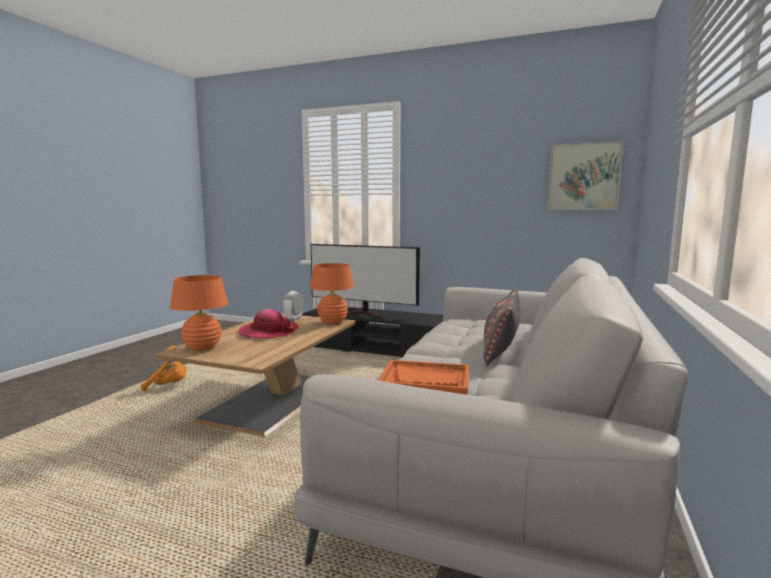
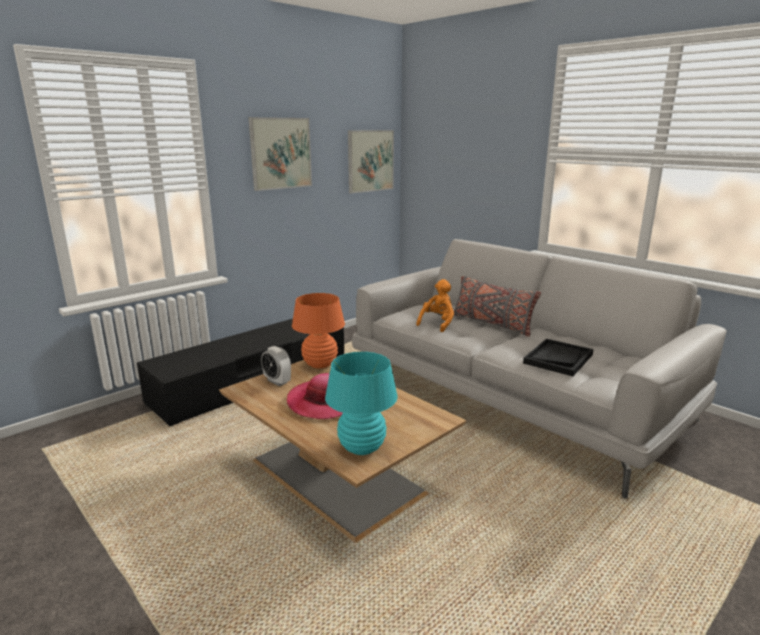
camera: 65 degrees left, 10 degrees up
(169, 386) = (197, 564): orange plush toy -> orange plush toy (437, 323)
(202, 348) = (362, 448): orange table lamp -> turquoise table lamp
(364, 314) = (228, 350): television -> none
(425, 380) = (558, 359): orange tray -> black tray
(467, 168) = (281, 153): none -> picture

